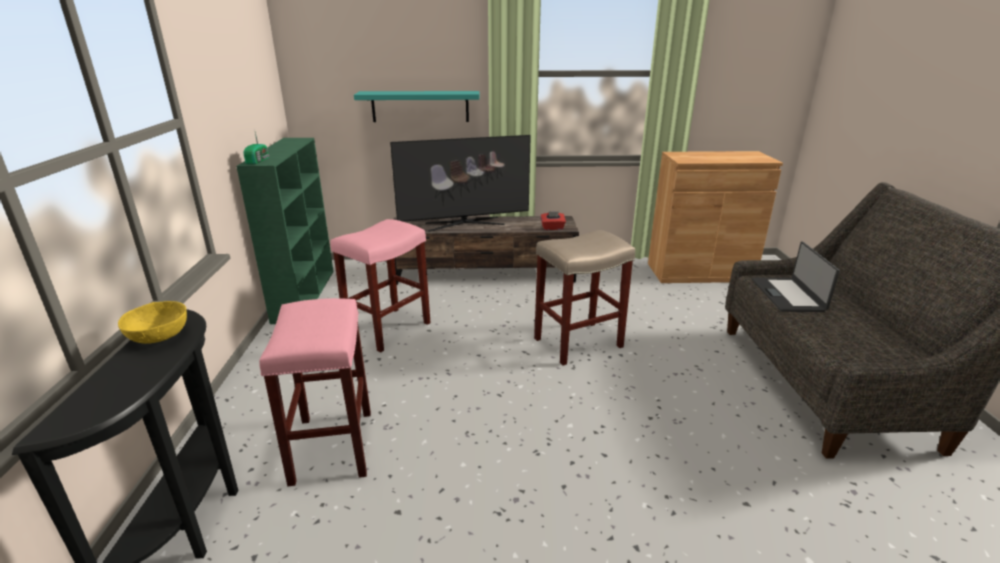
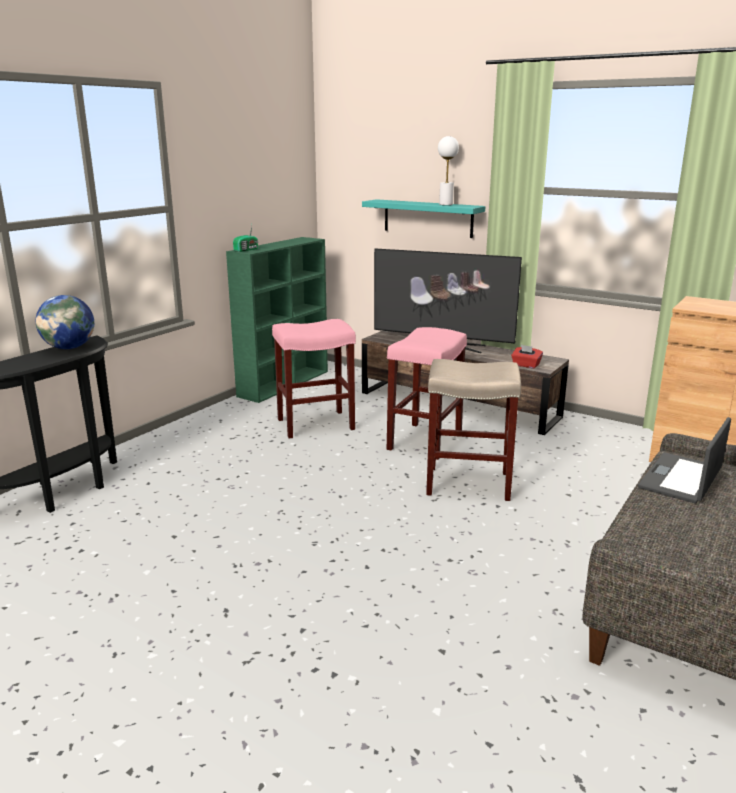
camera: 35 degrees right, 5 degrees down
(159, 336) = (69, 348): yellow bowl -> globe
(332, 445) = (183, 484): pink stool -> pink stool (425, 440)
(443, 92) = (446, 204): none -> white table lamp

